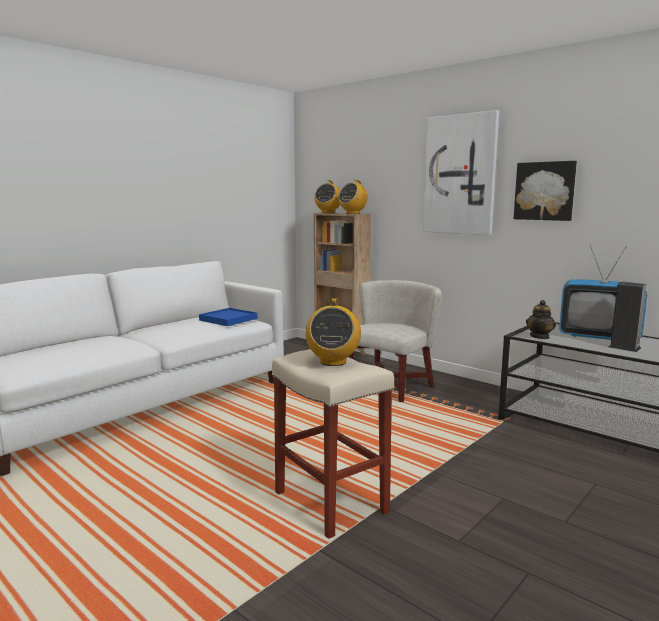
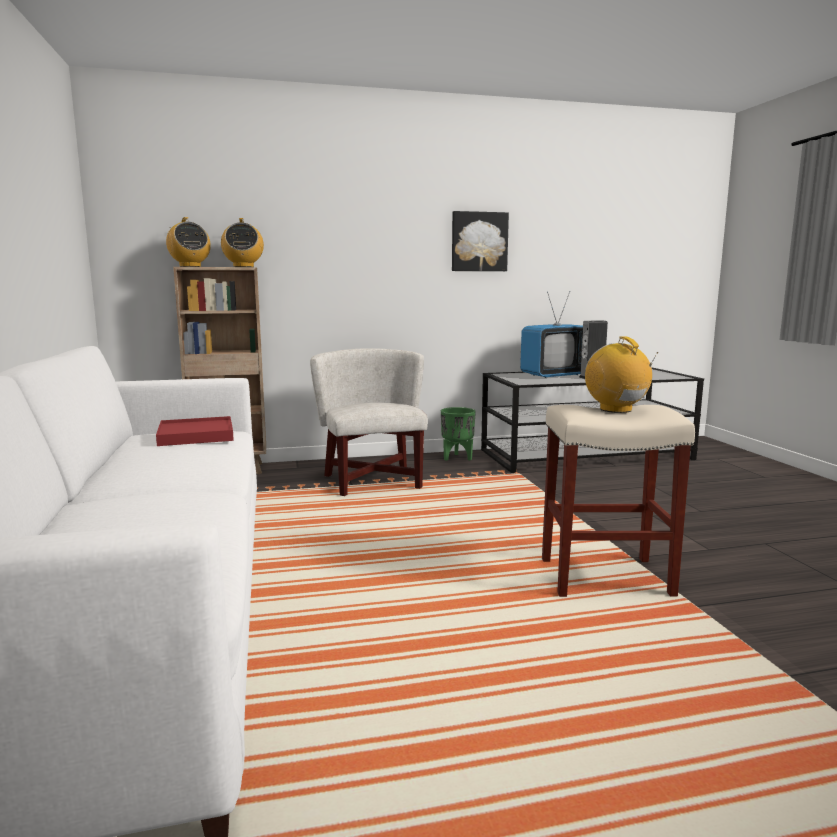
camera: 55 degrees left, 0 degrees up
(228, 319) = (196, 435): blue tray -> red tray
(333, 361) = (616, 410): radio -> radio turned 150 degrees counterclockwise
(460, 175) = (384, 220): picture -> none
(493, 393) = (457, 458): none -> green planter
(540, 336) = (532, 382): teapot -> none

